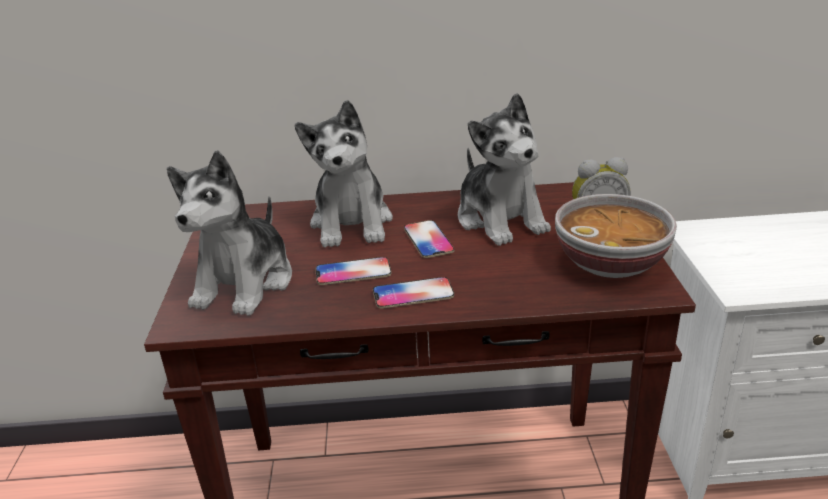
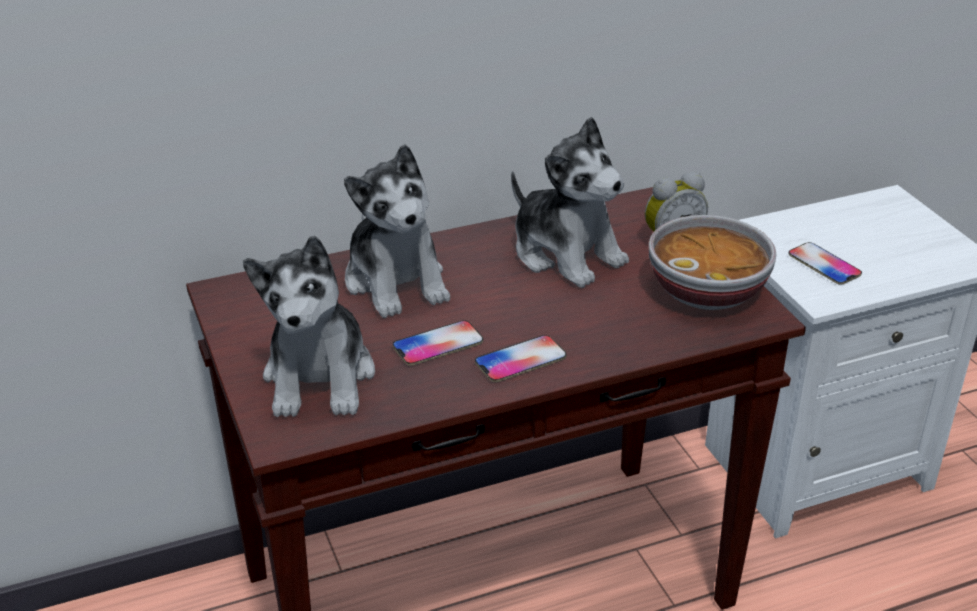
camera: 20 degrees left, 5 degrees up
(428, 240) = (499, 291): phone -> phone (824, 264)

